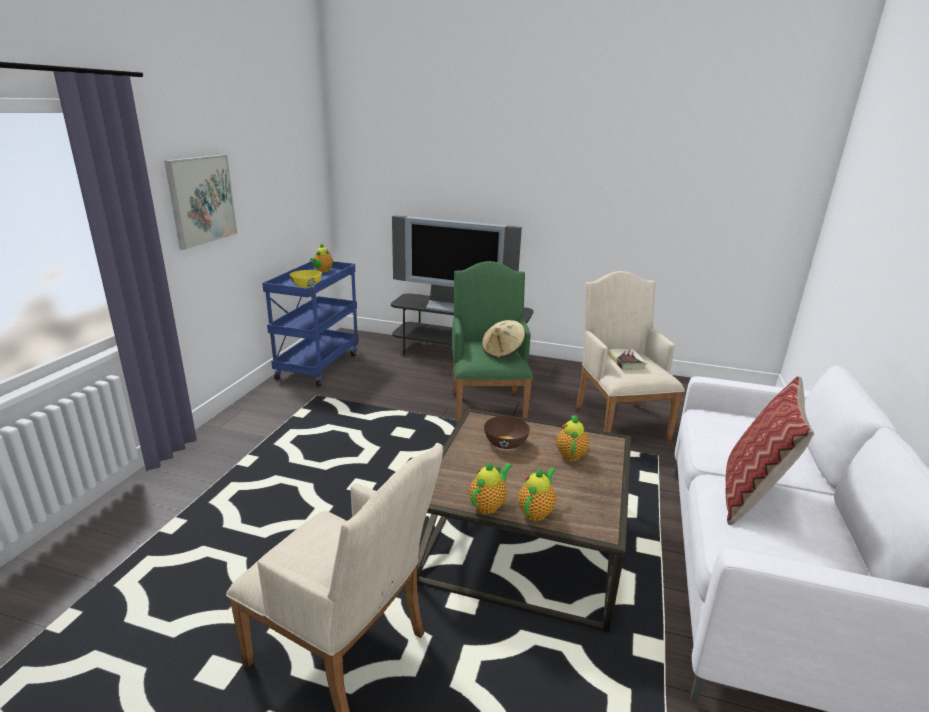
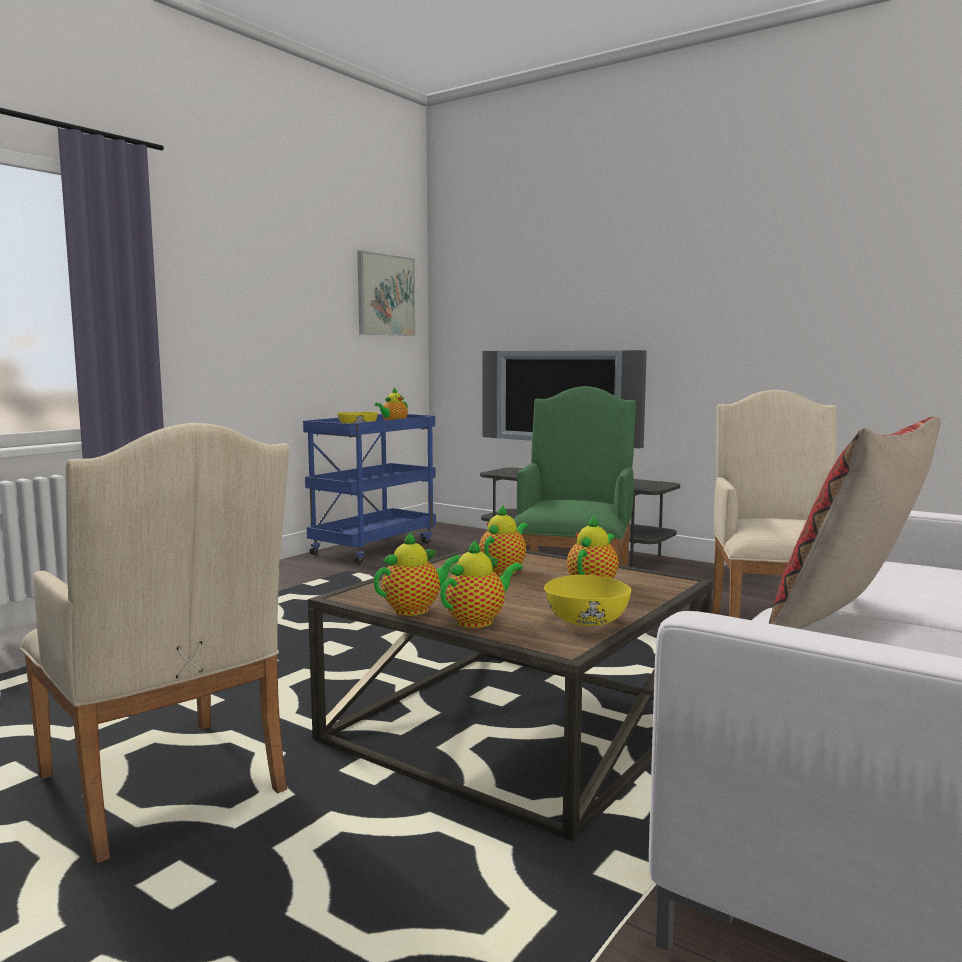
camera: 20 degrees right, 15 degrees down
(202, 200) = (231, 304): picture -> picture (386, 295)
(502, 352) = (586, 504): beige hat -> none
(506, 443) = (504, 570): brown bowl -> teapot
(596, 499) = (585, 621): none -> yellow bowl
(626, 362) = (776, 521): book -> none

